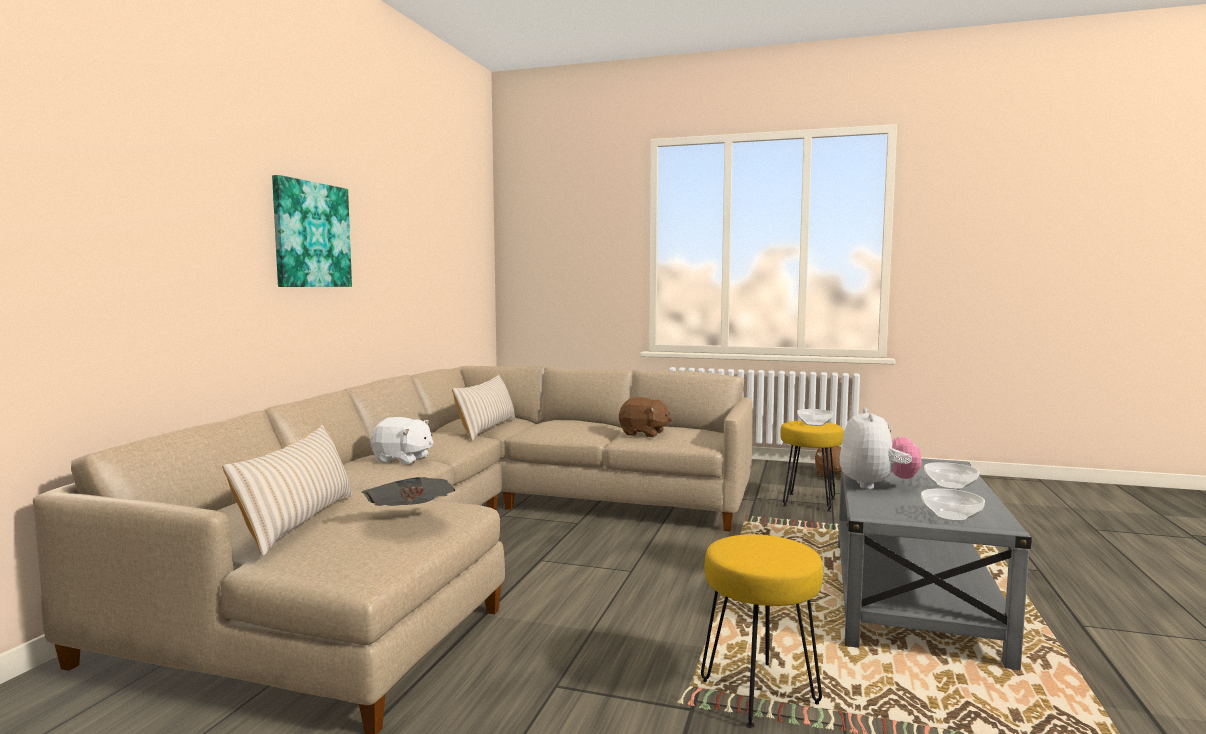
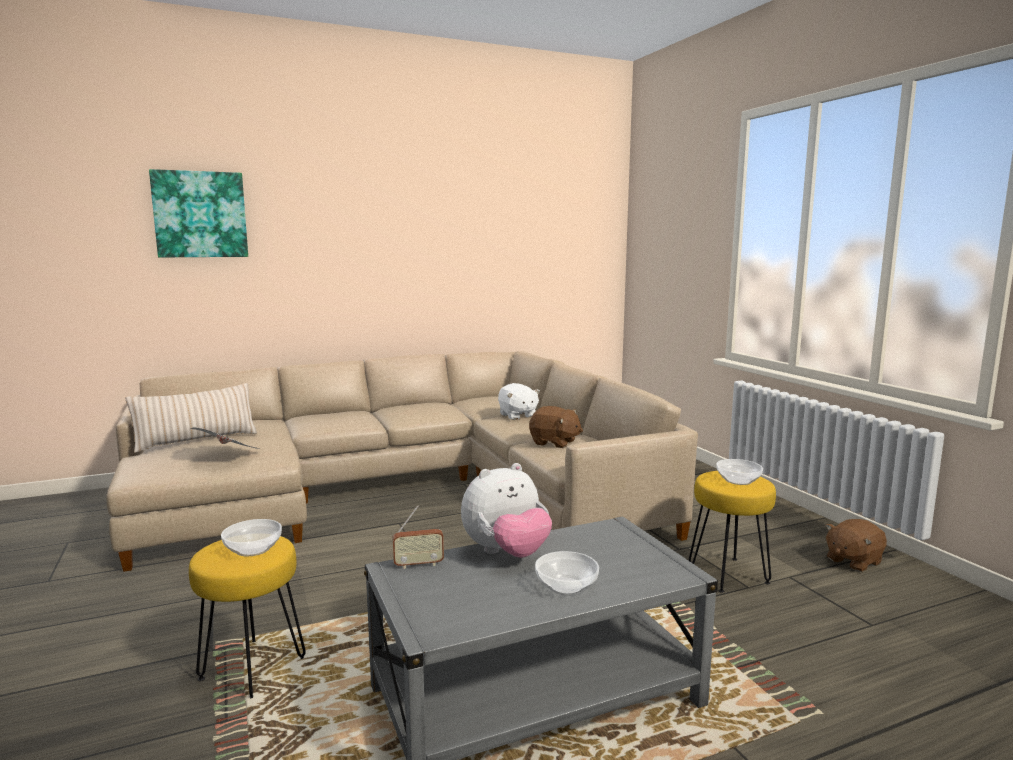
camera: 50 degrees right, 5 degrees up
(311, 235) = (361, 244): picture -> picture (200, 214)
(402, 460) = (355, 418): white plush toy -> white plush toy (517, 416)
(487, 429) = (477, 409): beige pillow -> none
(644, 434) = (554, 443): brown plush toy -> brown plush toy turned 45 degrees counterclockwise
(870, 507) = (418, 564): none -> radio
(952, 517) = (430, 604): bowl -> bowl (252, 550)

